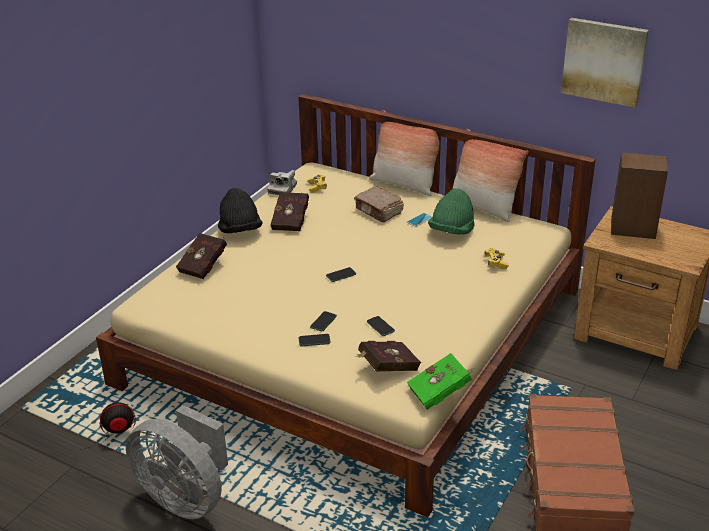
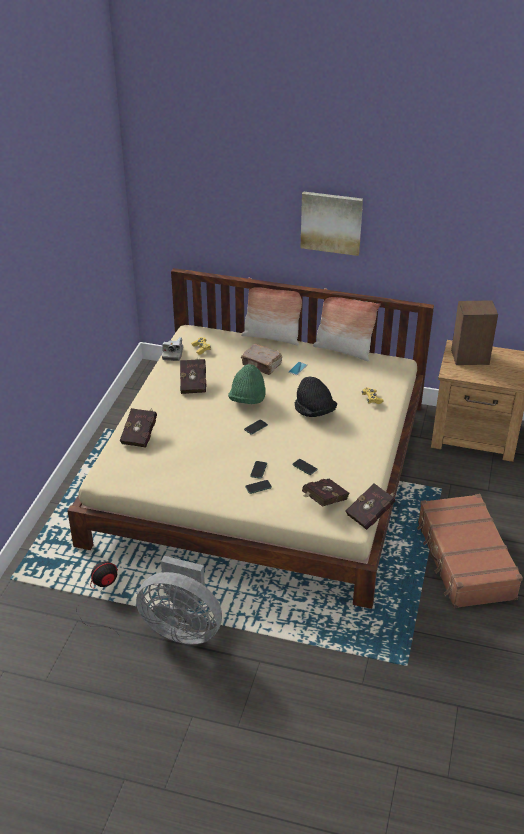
camera: 15 degrees left, 5 degrees up
(240, 230) = (154, 398): black hat -> black hat (314, 411)
(441, 393) = (371, 514): green book -> red book
(451, 231) = (327, 375): green hat -> green hat (247, 399)
(604, 61) = (439, 230): picture -> picture (331, 222)

